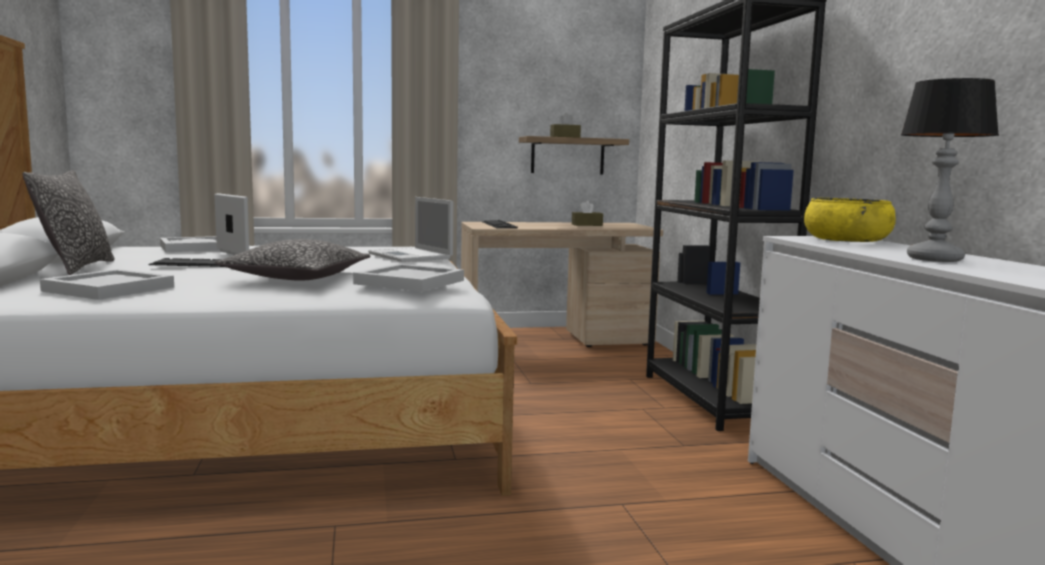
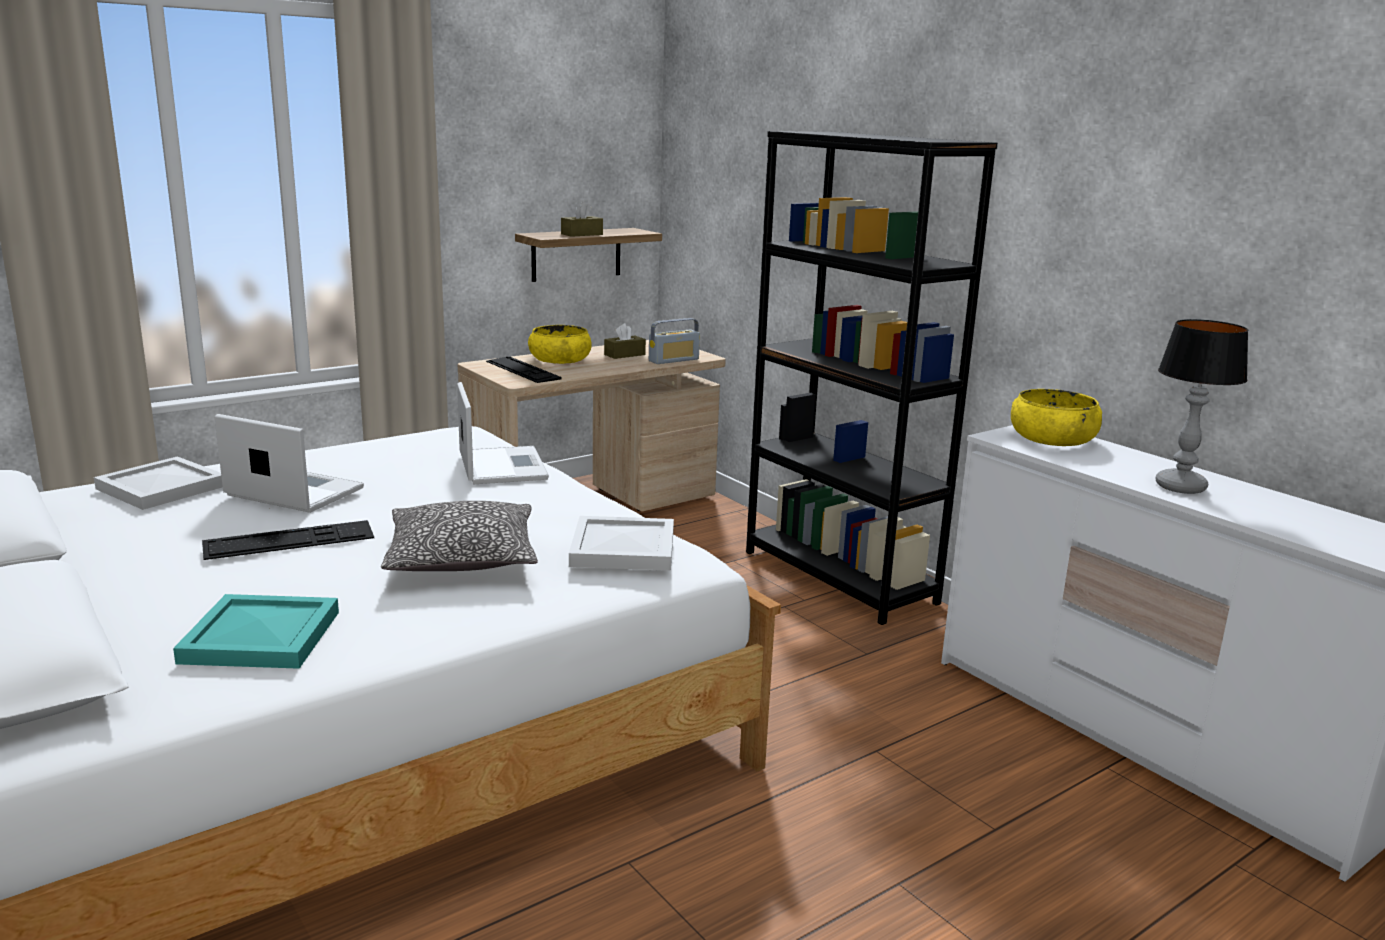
camera: 25 degrees left, 10 degrees up
(76, 267) = (87, 581): pillow -> none
(109, 289) = (262, 638): white tray -> turquoise tray
(411, 256) = (501, 466): laptop -> laptop turned 135 degrees counterclockwise
(535, 224) = (560, 360): none -> yellow bowl
(619, 228) = (674, 360): none -> radio

